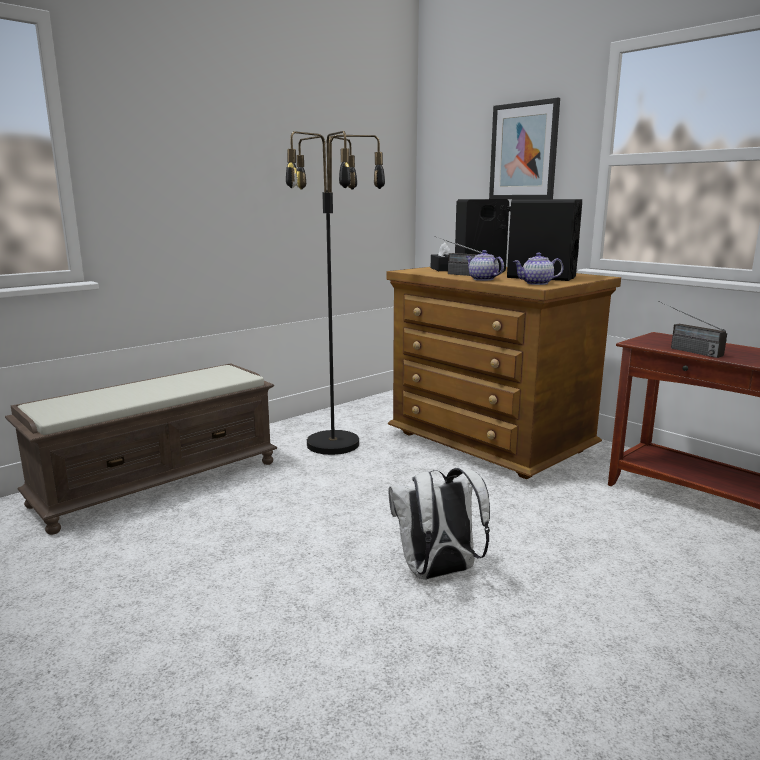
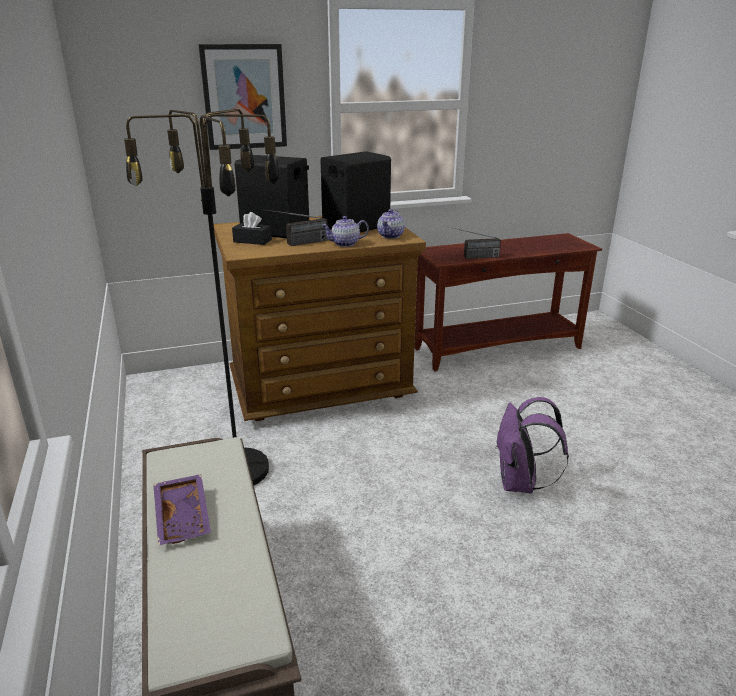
camera: 65 degrees left, 10 degrees up
(162, 383) = (184, 517): none -> purple tray
(438, 573) = (520, 483): white backpack -> purple backpack

